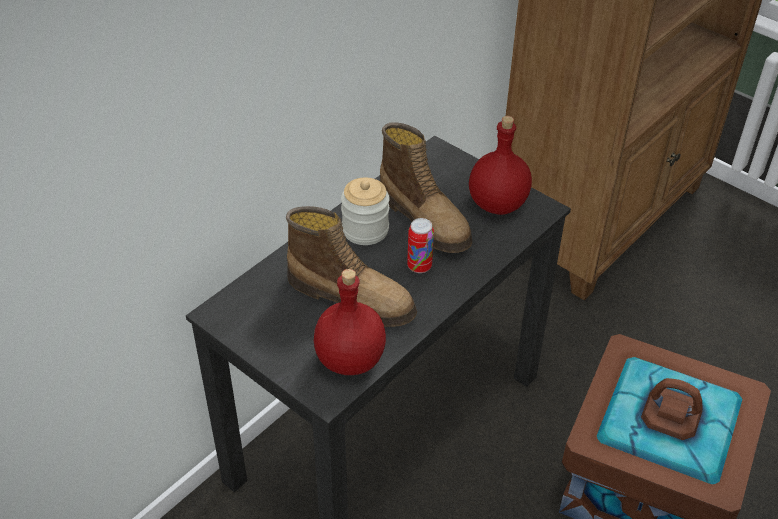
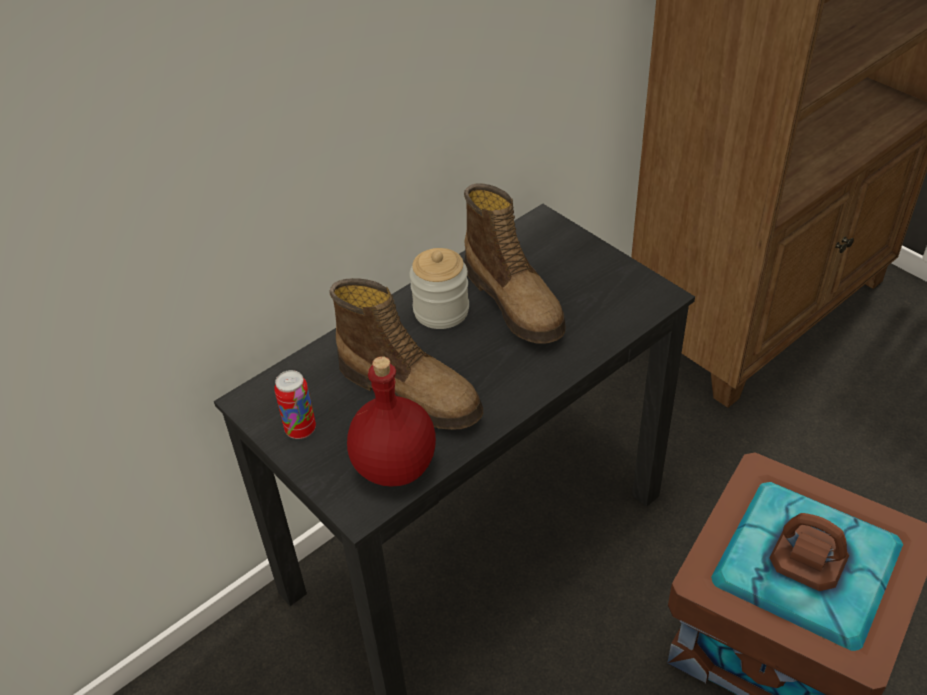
camera: 10 degrees right, 0 degrees up
(419, 266) = (498, 358): can -> can (300, 429)
(498, 205) = (606, 288): red bottle -> none

